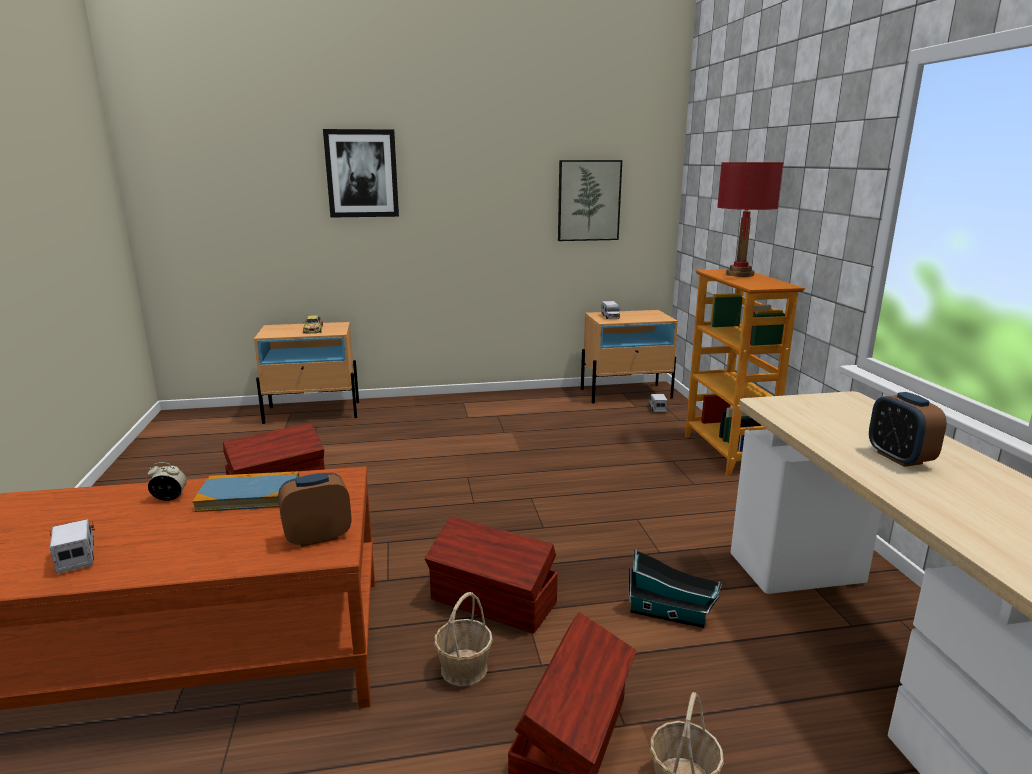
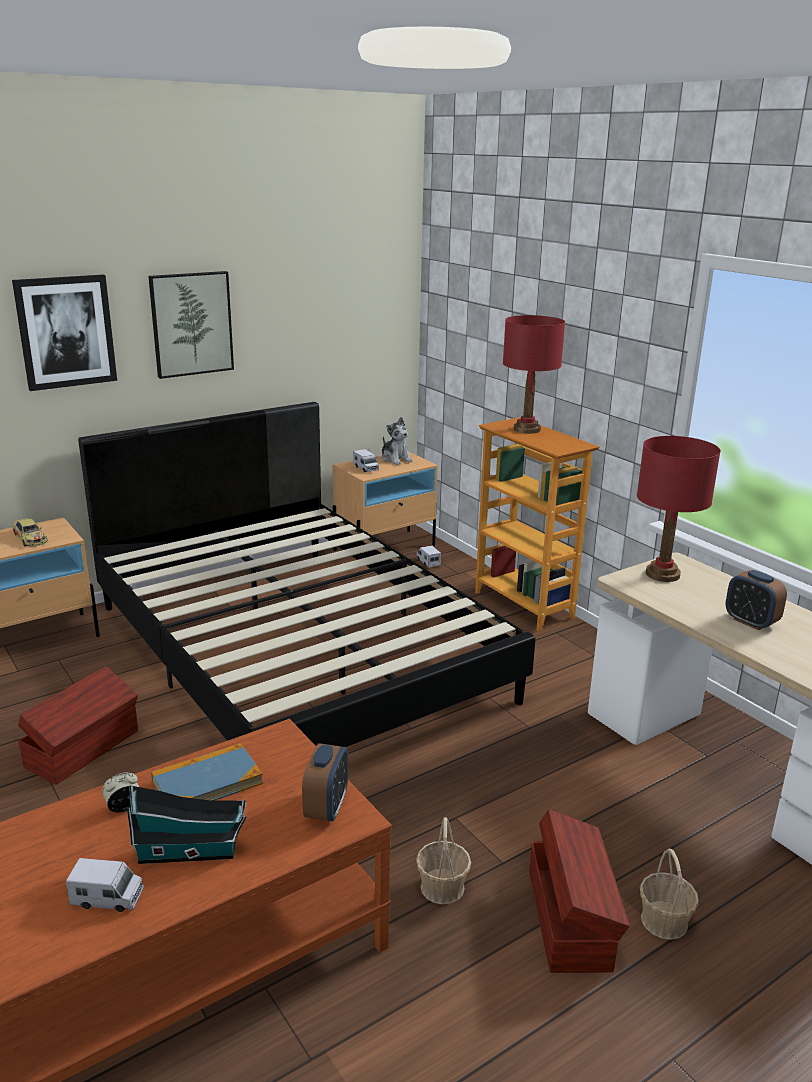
camera: 25 degrees left, 5 degrees up
(76, 557) = (107, 898): toy truck -> toy truck turned 150 degrees clockwise
(318, 537) = (326, 808): alarm clock -> alarm clock turned 150 degrees clockwise
(493, 451) = (297, 650): none -> black bed
(493, 602) = (421, 817): brown storage box -> none
(588, 200) = (329, 339): picture -> picture (191, 324)
(643, 314) = (395, 459): none -> plush toy
(670, 615) = (574, 785): toy house -> toy house (191, 852)
(820, 405) = (662, 574): none -> red table lamp

